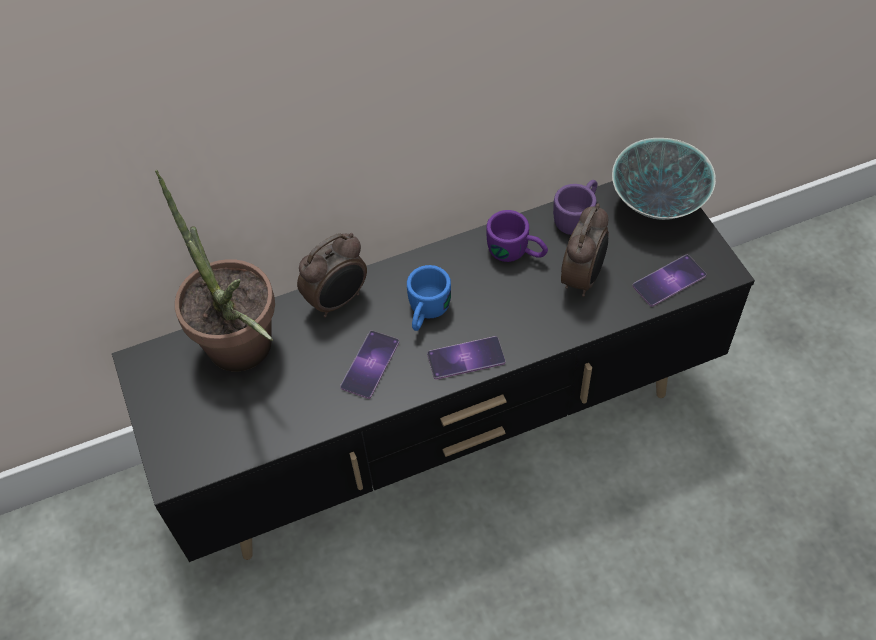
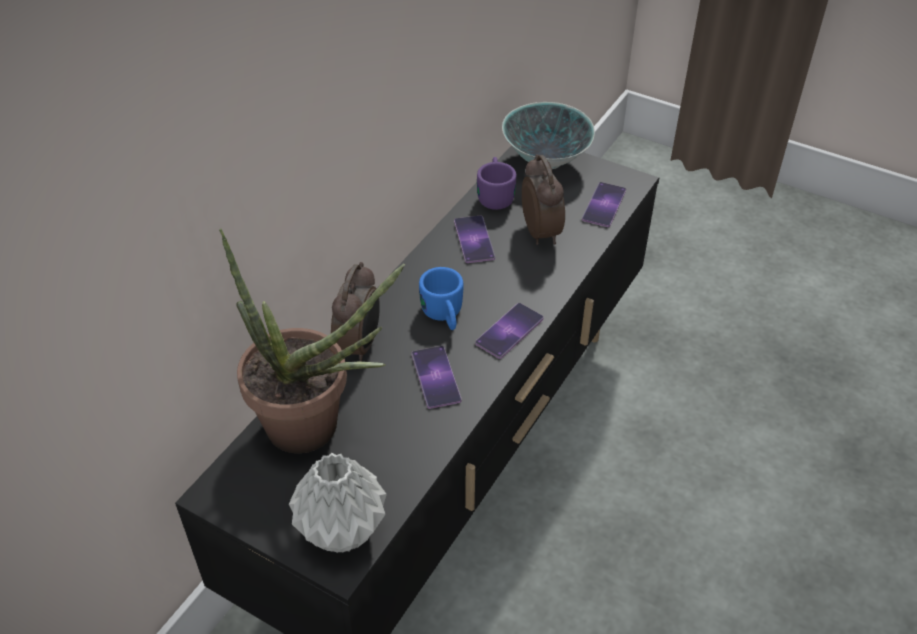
camera: 40 degrees left, 10 degrees down
(193, 448) = (340, 531): none -> grey vase
(517, 252) = (474, 239): purple mug -> phone

